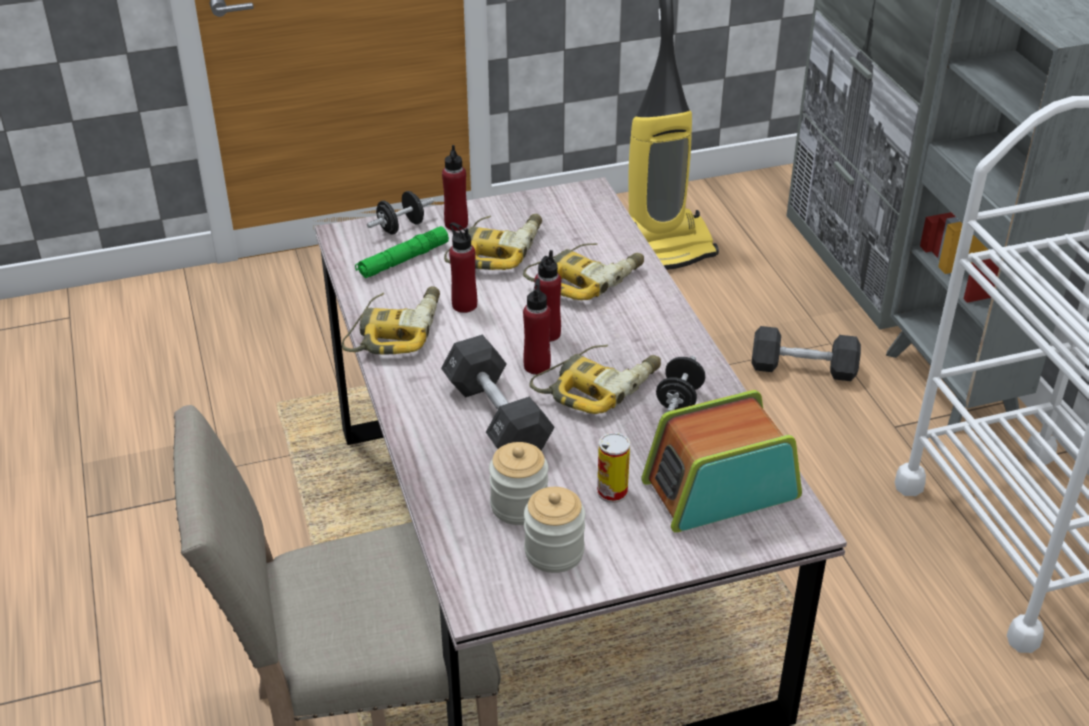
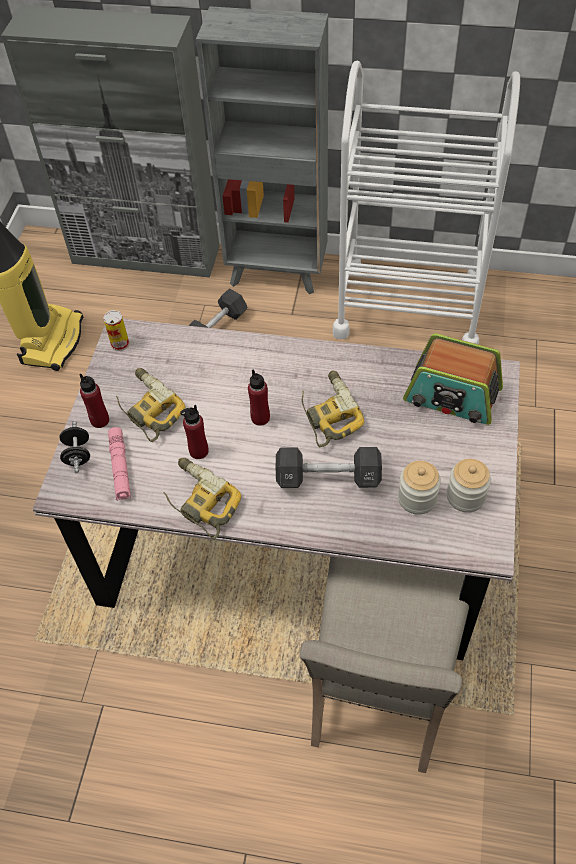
camera: 60 degrees left, 15 degrees up
(403, 260) = (120, 468): green flashlight -> pink flashlight
(537, 366) = (290, 436): red bottle -> none
(586, 278) = (215, 374): power drill -> none
(612, 491) = (428, 447): can -> can (120, 344)
(679, 399) = (365, 379): black dumbbell -> none
(719, 489) = (452, 396): radio -> radio turned 75 degrees counterclockwise

